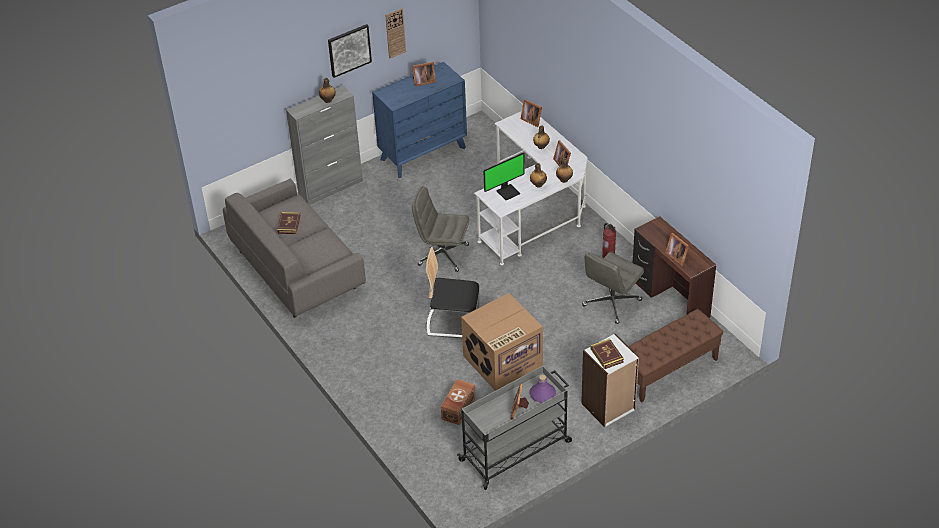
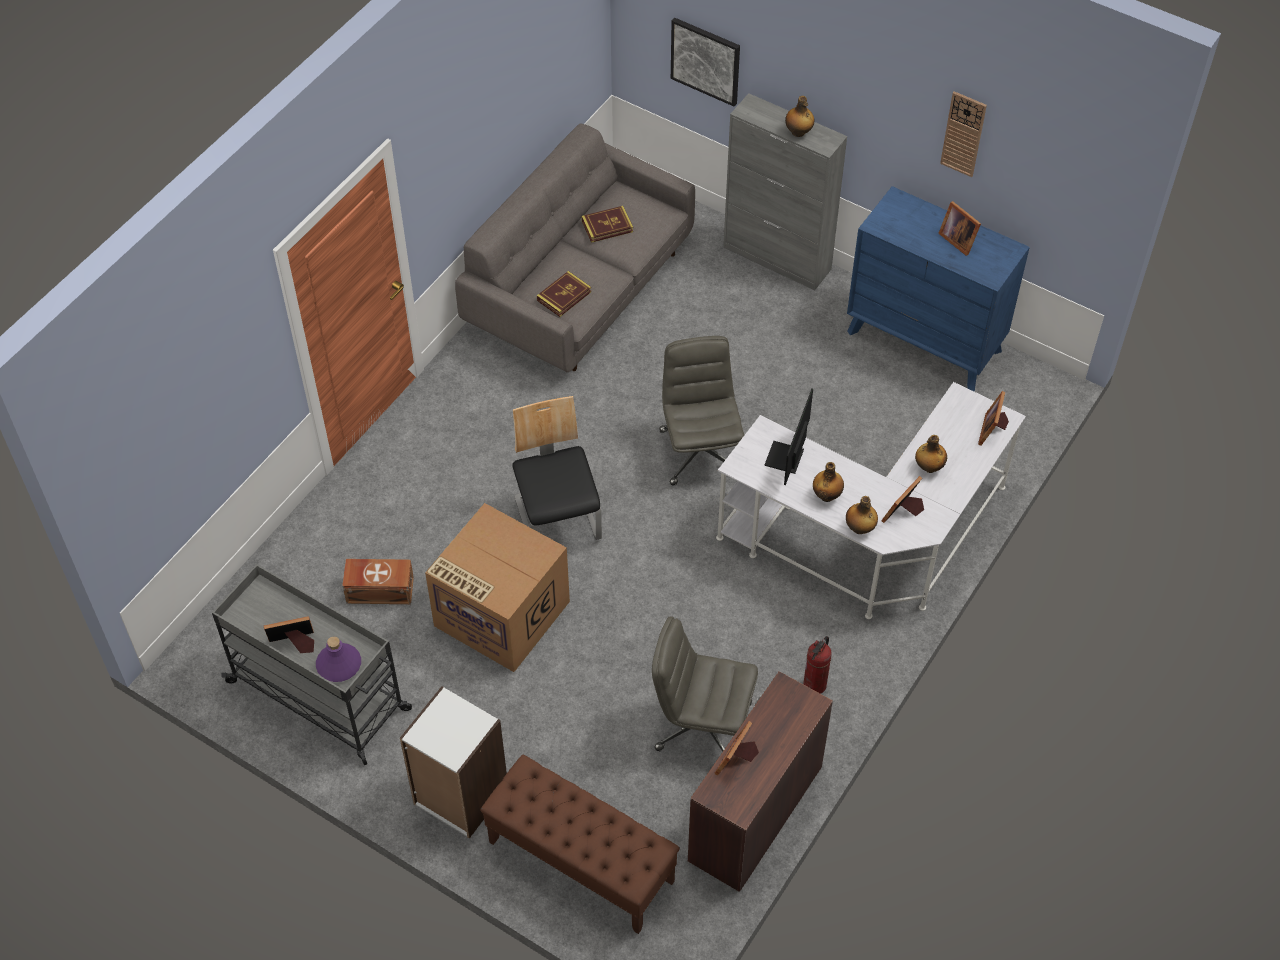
camera: 65 degrees right, 10 degrees up
(349, 50) = (877, 94): picture -> picture (706, 60)
(507, 192) = (786, 459): monitor -> monitor turned 75 degrees clockwise
(607, 355) = (442, 724): book -> book (564, 296)

